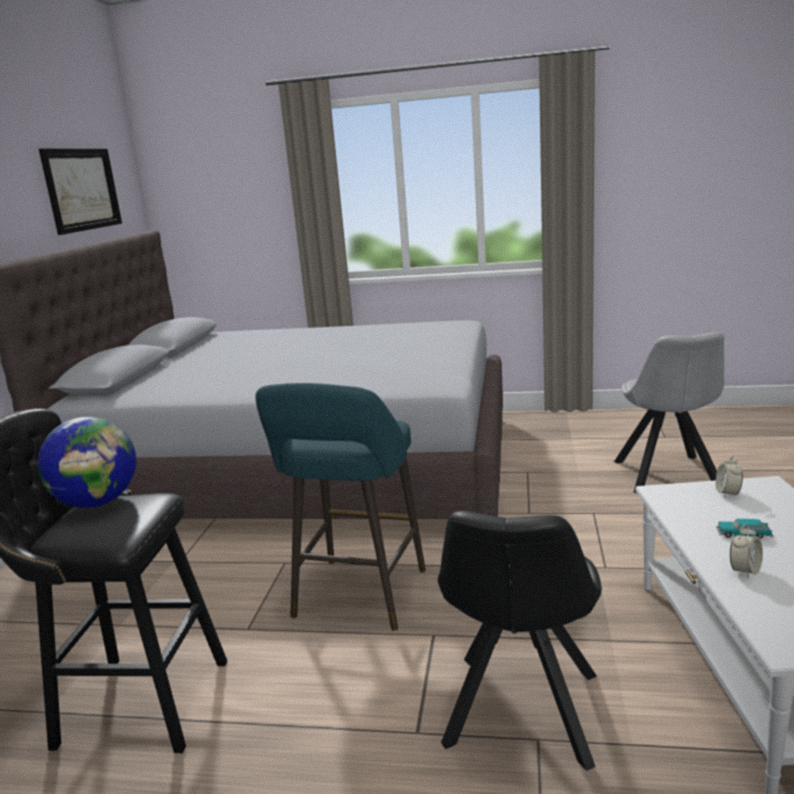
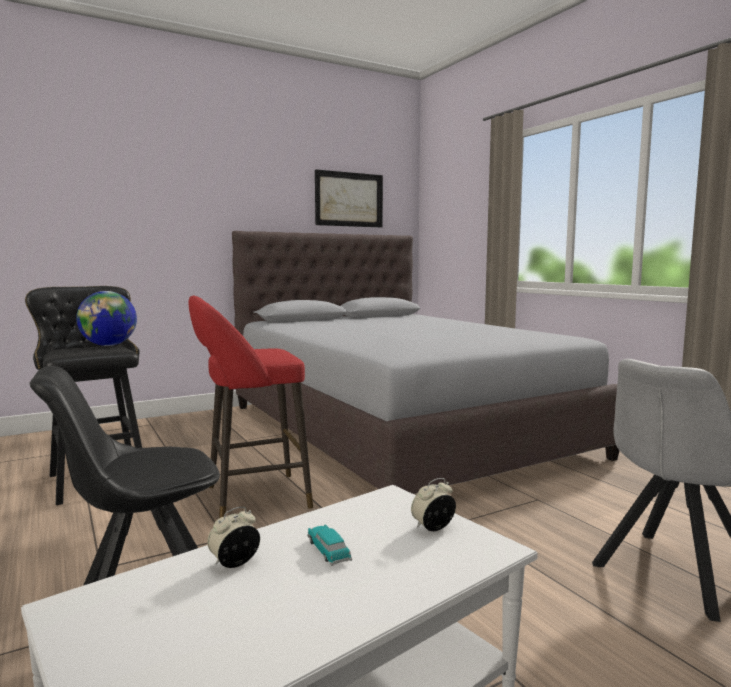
camera: 50 degrees right, 10 degrees down
(357, 598) = (251, 498): turquoise stool -> red stool
(744, 570) = (235, 563): alarm clock -> alarm clock turned 135 degrees clockwise

